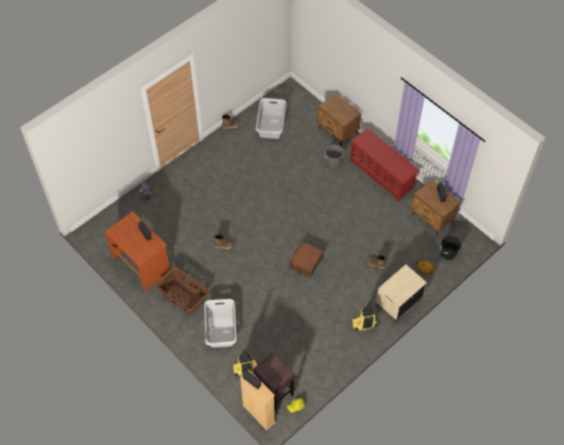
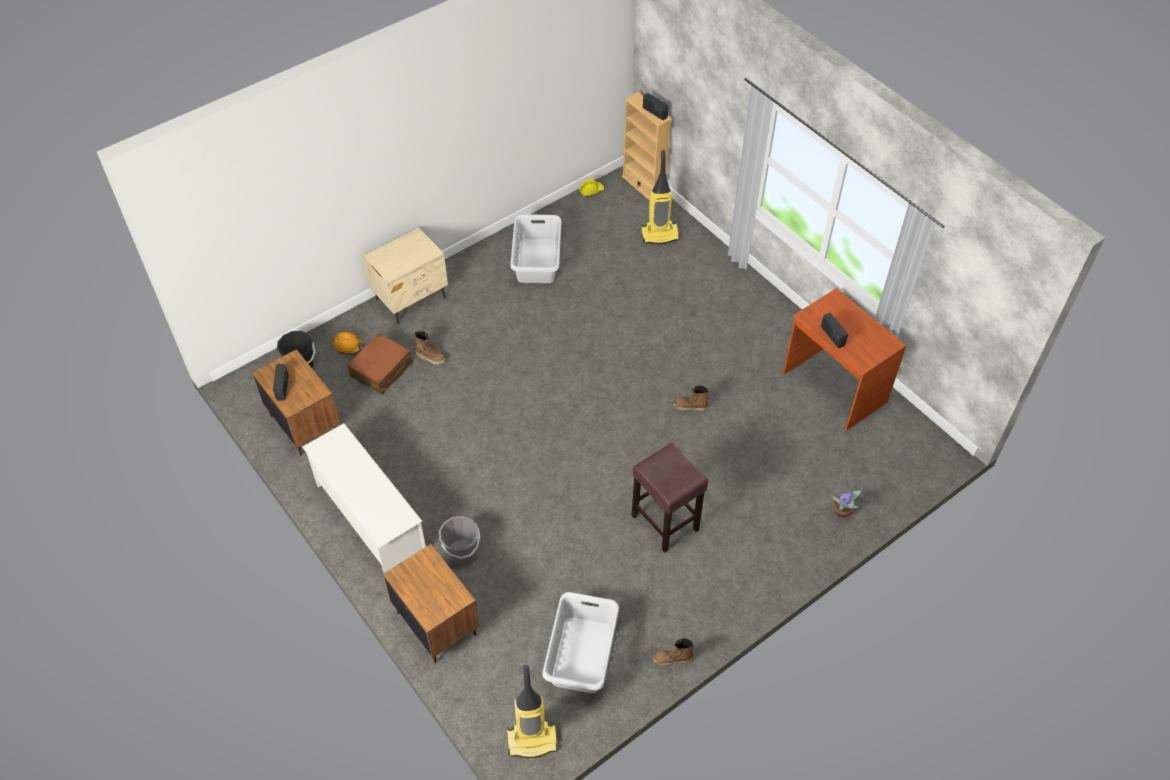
camera: 175 degrees left, 5 degrees down
(183, 297) = (757, 333): brown laundry basket -> none
(220, 329) = (696, 285): grey laundry basket -> grey laundry basket (537, 261)
(273, 392) = (621, 207): brown stool -> brown stool (666, 523)
(306, 262) = (548, 369): brown suitcase -> brown suitcase (381, 370)
(364, 324) = (472, 275): vacuum cleaner -> vacuum cleaner (532, 739)
(382, 174) = (370, 517): red shoe rack -> white shoe rack

